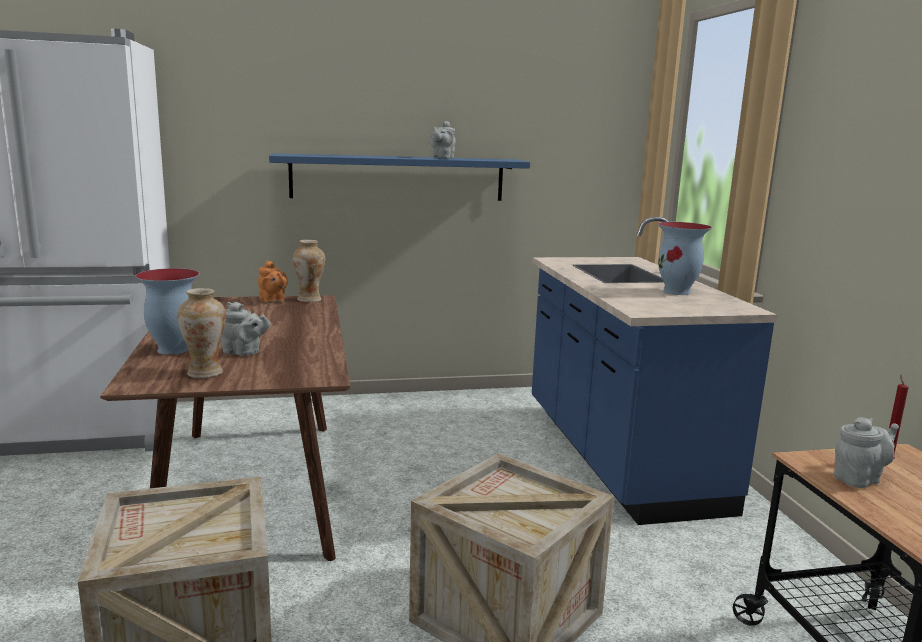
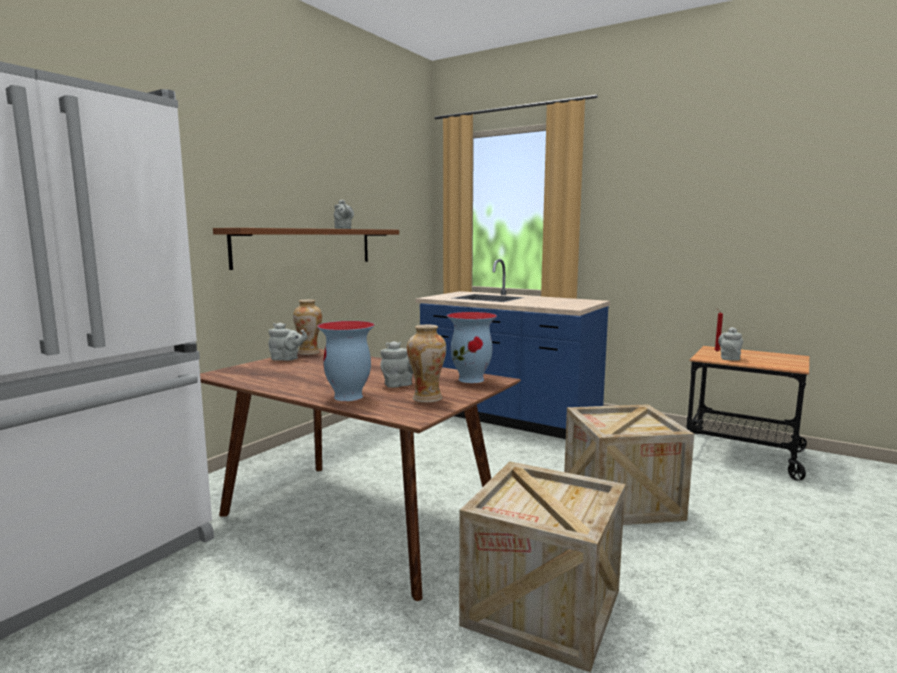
camera: 45 degrees left, 5 degrees down
(273, 301) = (286, 359): orange teapot -> grey teapot
(398, 178) = (306, 247): blue shelf -> brown shelf
(678, 292) = (546, 300): vase -> vase (472, 379)

